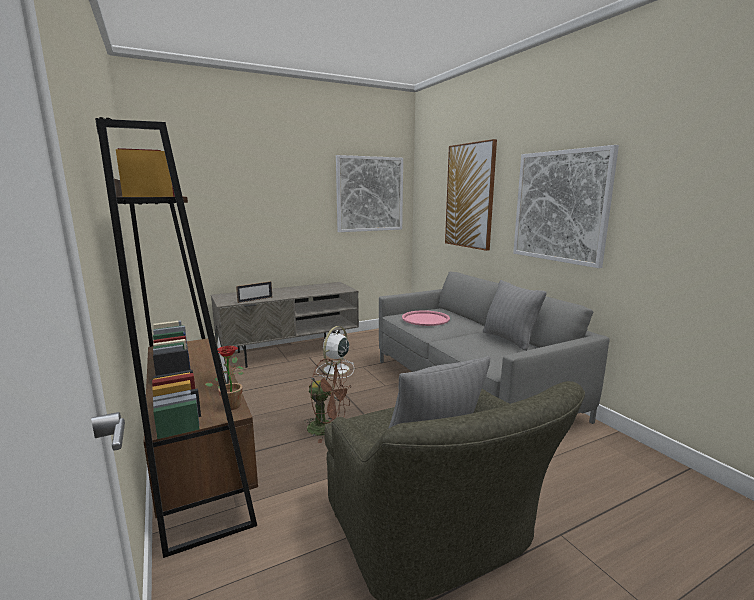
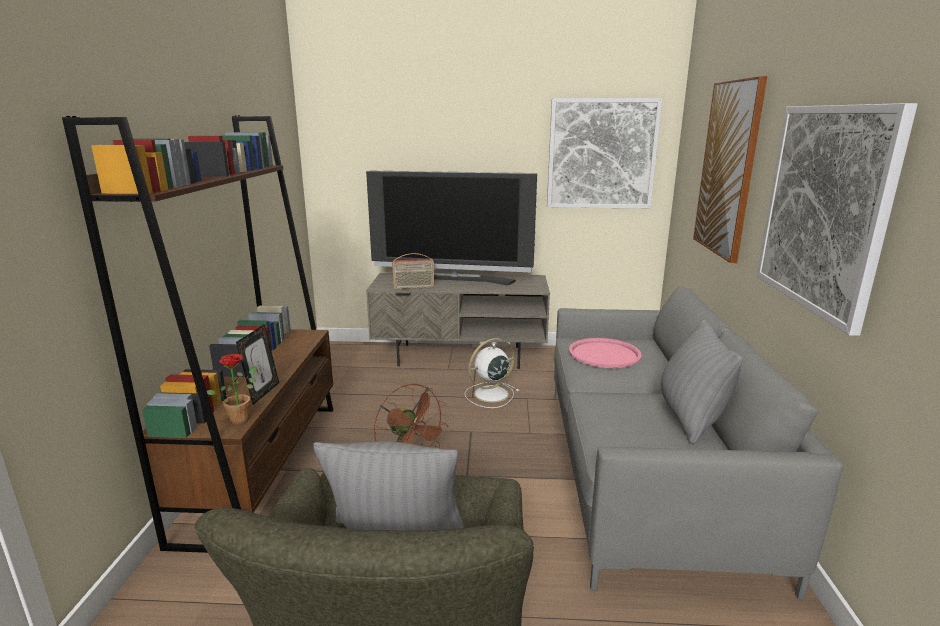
camera: 30 degrees right, 5 degrees up
(255, 300) = (413, 287): picture frame -> radio
(279, 291) = (454, 279): none -> television

